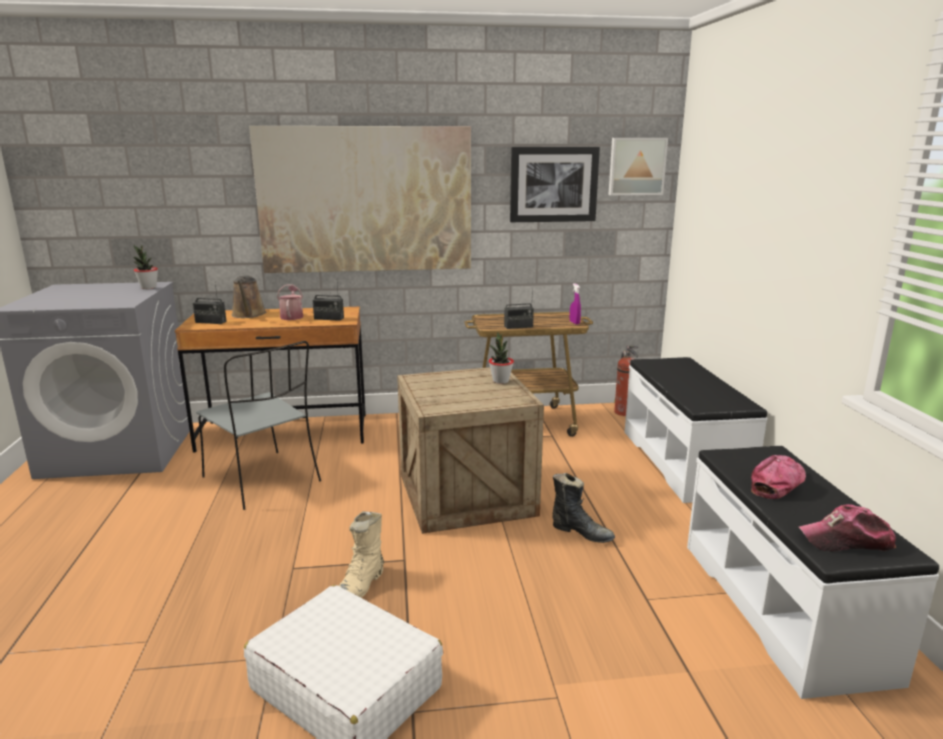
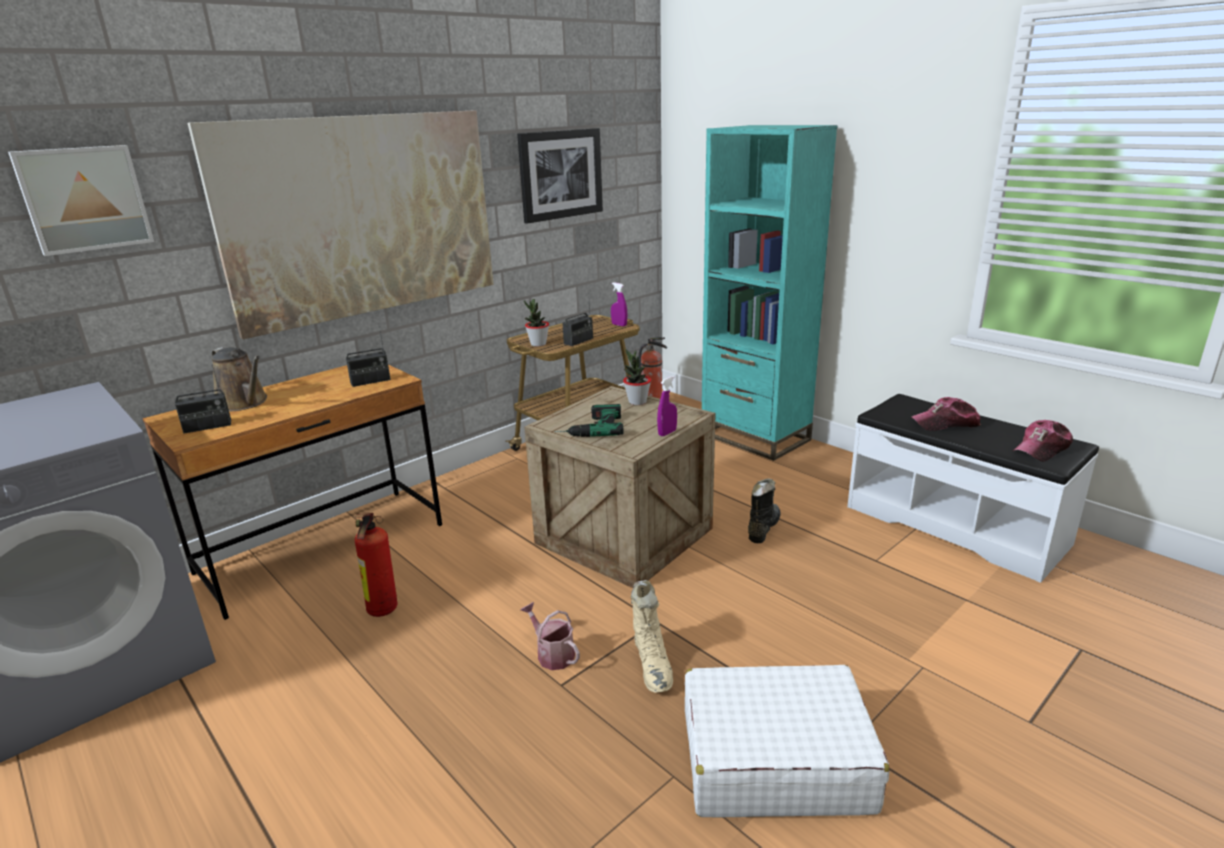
camera: 35 degrees left, 5 degrees up
(148, 288) = (83, 399): potted plant -> potted plant (538, 344)
(263, 480) = (381, 612): grey chair -> fire extinguisher
(292, 316) = (313, 390): watering can -> watering can (552, 654)
(434, 387) = (589, 427): none -> power drill
(479, 407) = (667, 433): none -> purple spray bottle
(581, 532) = (762, 528): black boot -> black boot turned 60 degrees counterclockwise
(636, 166) = (629, 147): picture -> picture (84, 199)
(684, 462) = (754, 437): white bench -> turquoise bookcase
(777, 483) = (945, 423): cap -> cap turned 105 degrees counterclockwise

